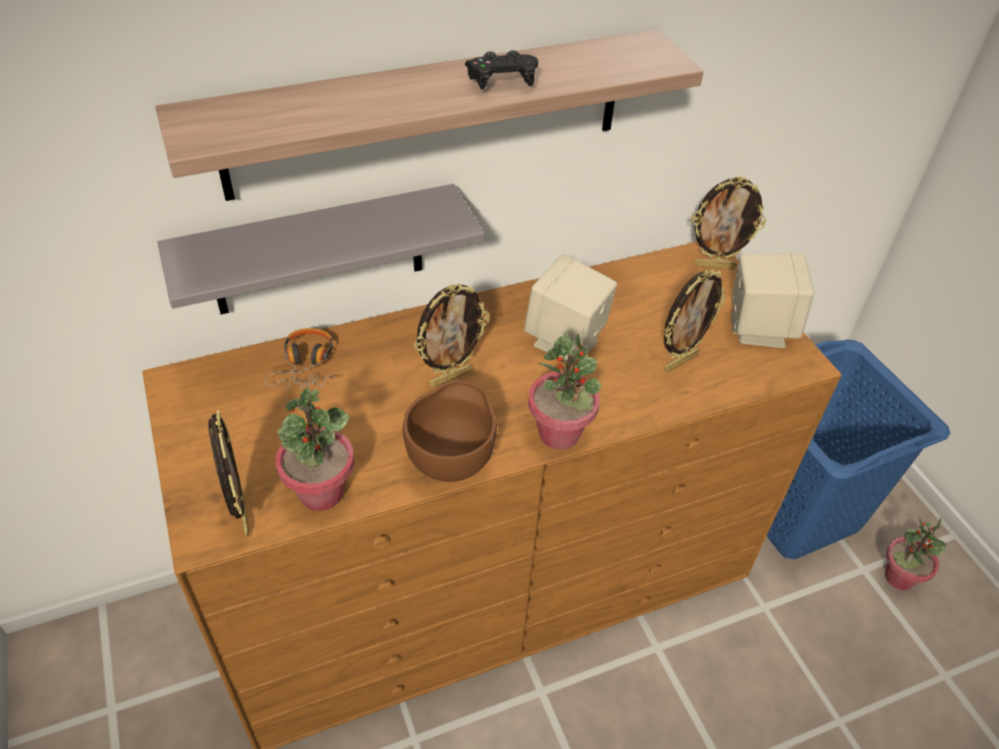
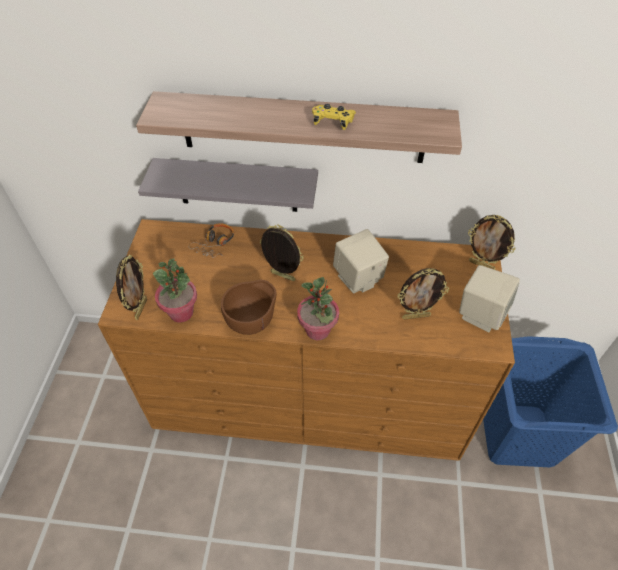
camera: 30 degrees right, 5 degrees up
(451, 377) = (282, 277): picture frame -> picture frame turned 150 degrees counterclockwise
(501, 82) = (333, 122): black game controller -> yellow game controller
(898, 577) = (561, 507): potted plant -> none

